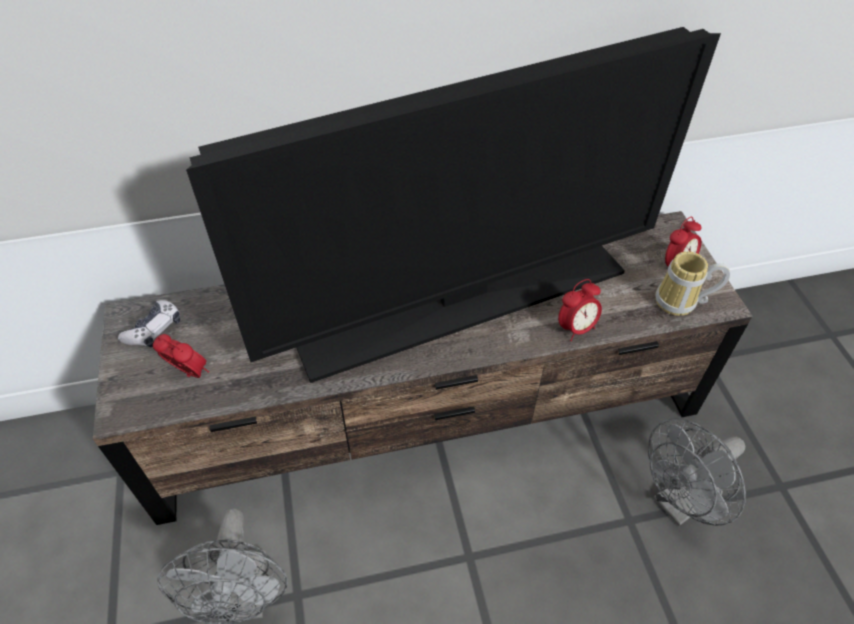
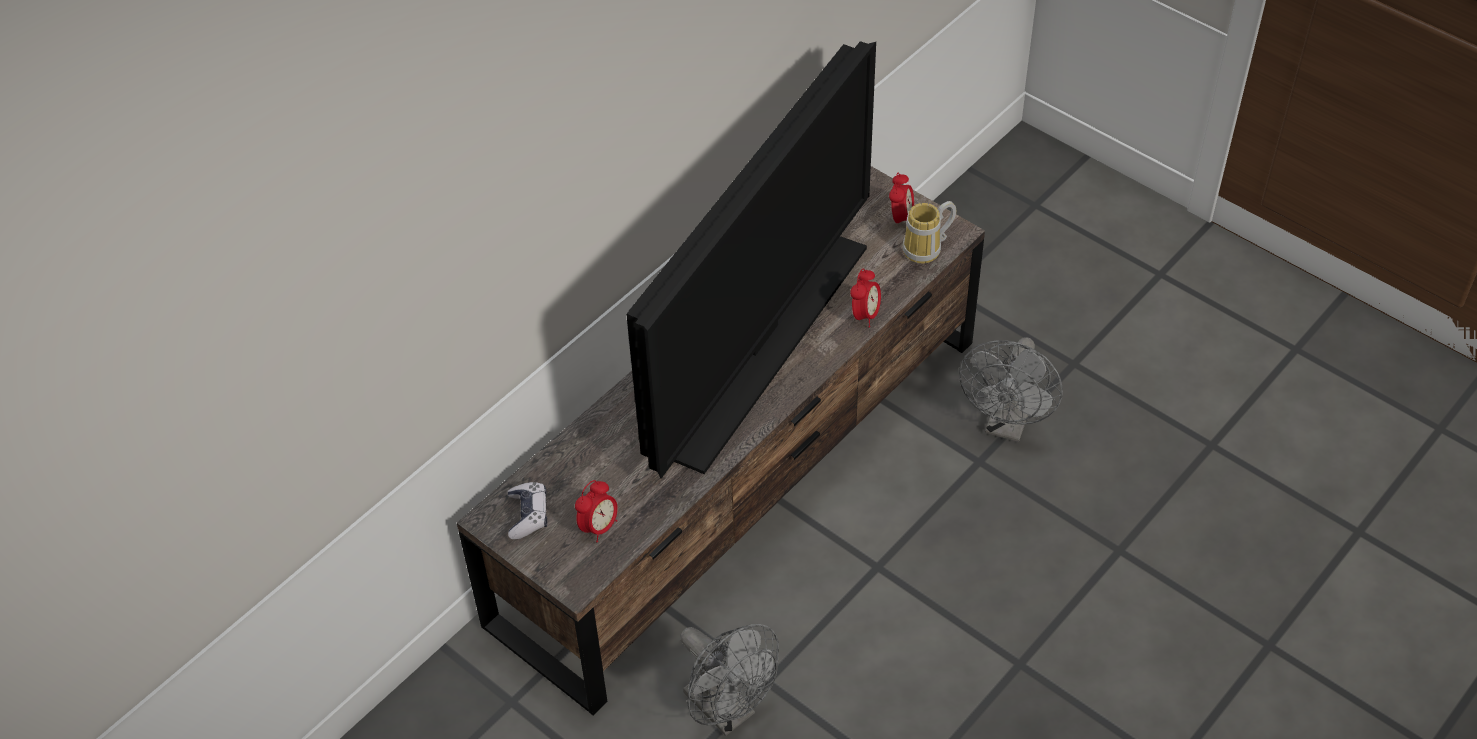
camera: 35 degrees left, 0 degrees up
(189, 374) = (599, 527): alarm clock -> alarm clock turned 135 degrees clockwise

